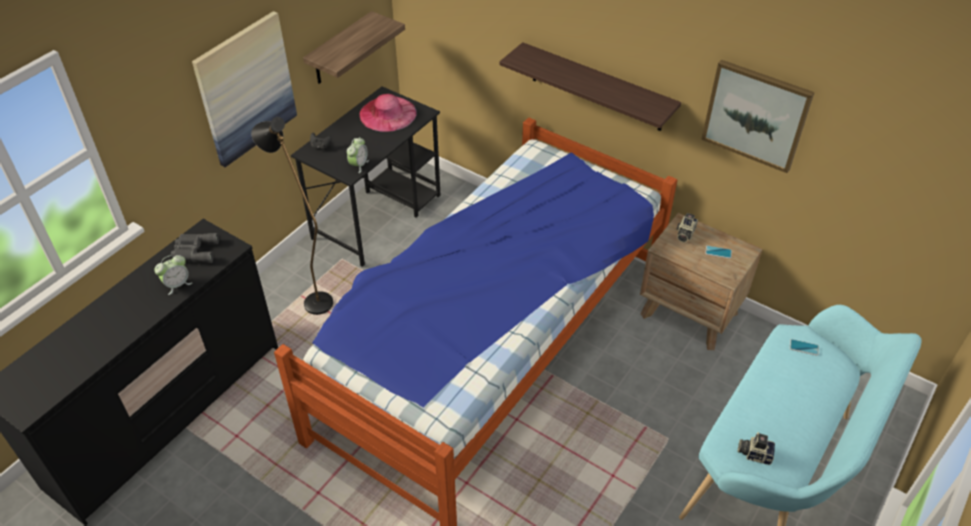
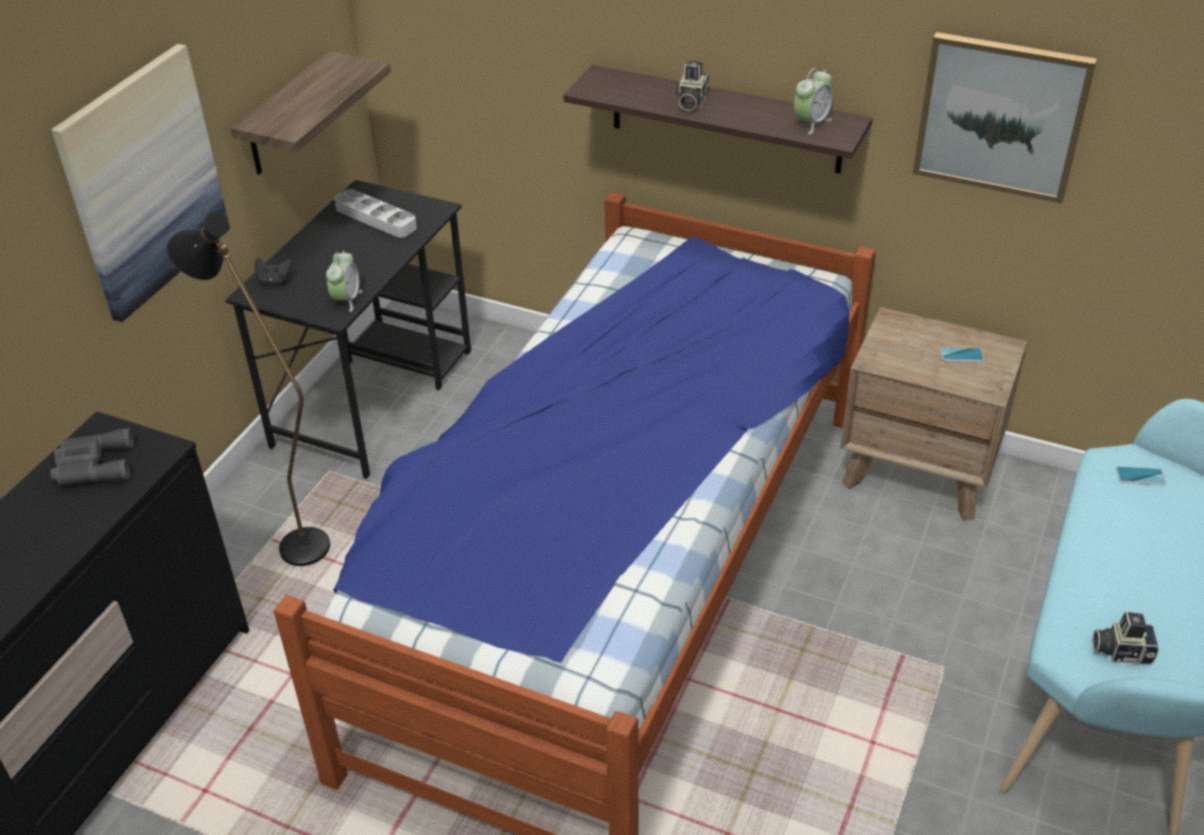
camera: 10 degrees left, 5 degrees down
(177, 284) = (72, 524): alarm clock -> alarm clock (811, 123)
(387, 113) = (376, 218): pink hat -> grey tray
(684, 234) = (900, 336): camera -> camera (690, 102)

